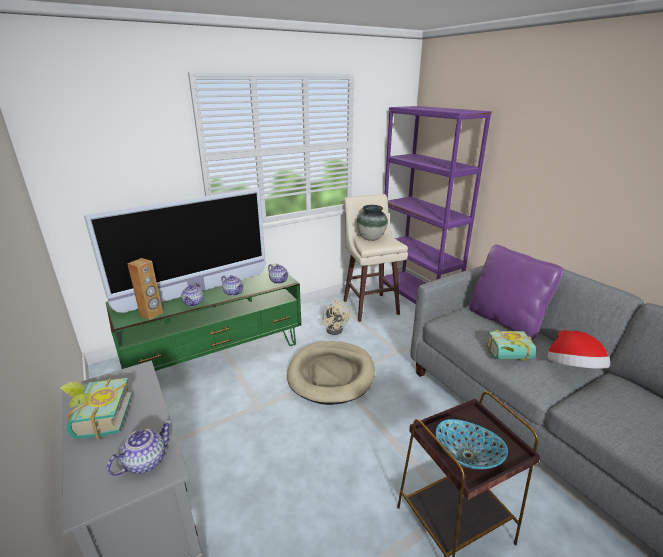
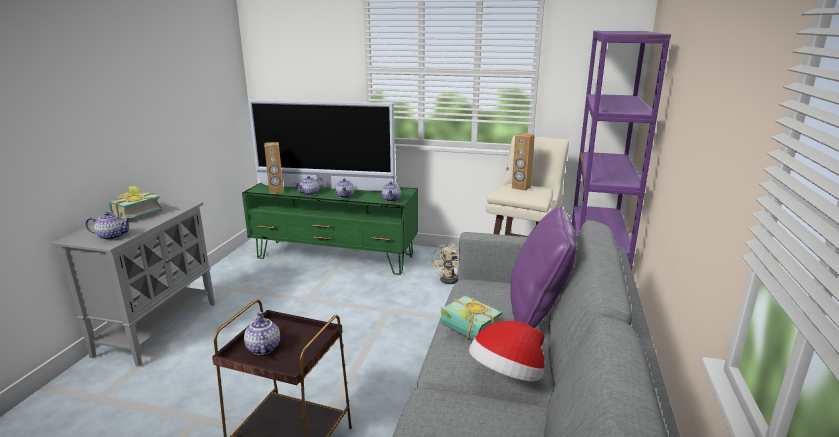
camera: 45 degrees right, 5 degrees down
(331, 374) = (389, 307): beige dog bed -> none
(371, 238) = (521, 187): vase -> brown speaker
(467, 456) = (262, 348): bowl -> teapot

